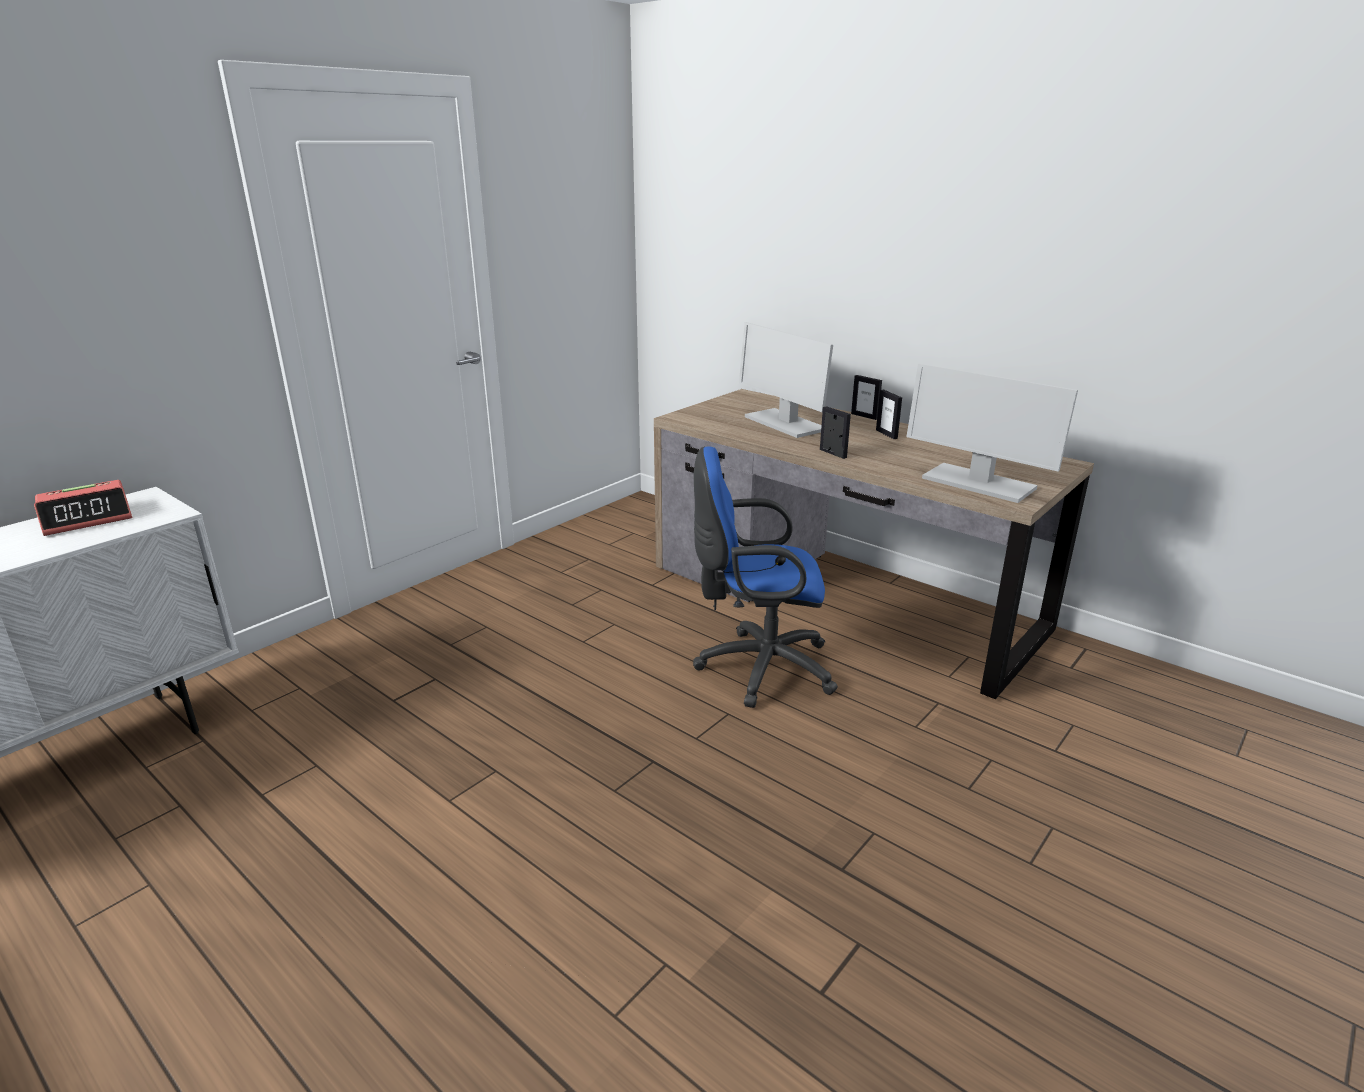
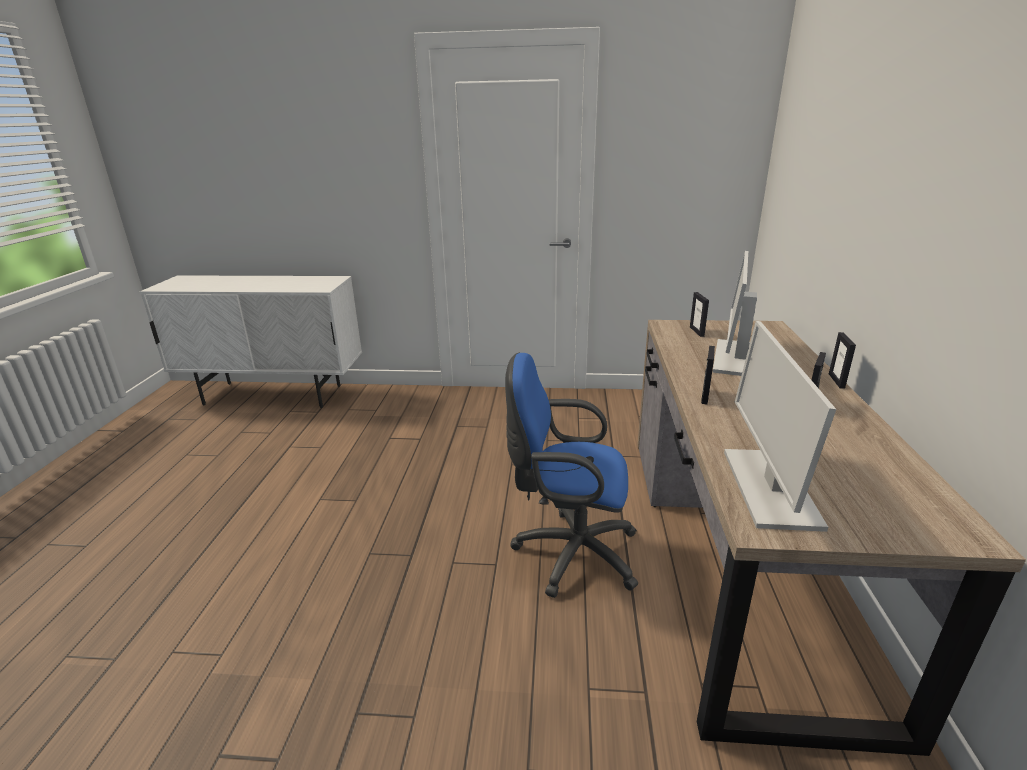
camera: 55 degrees right, 0 degrees up
(88, 518) = (304, 281): alarm clock -> none
(713, 415) = (697, 331): none -> picture frame
(758, 668) = (569, 553): blue office chair -> blue office chair turned 45 degrees counterclockwise

